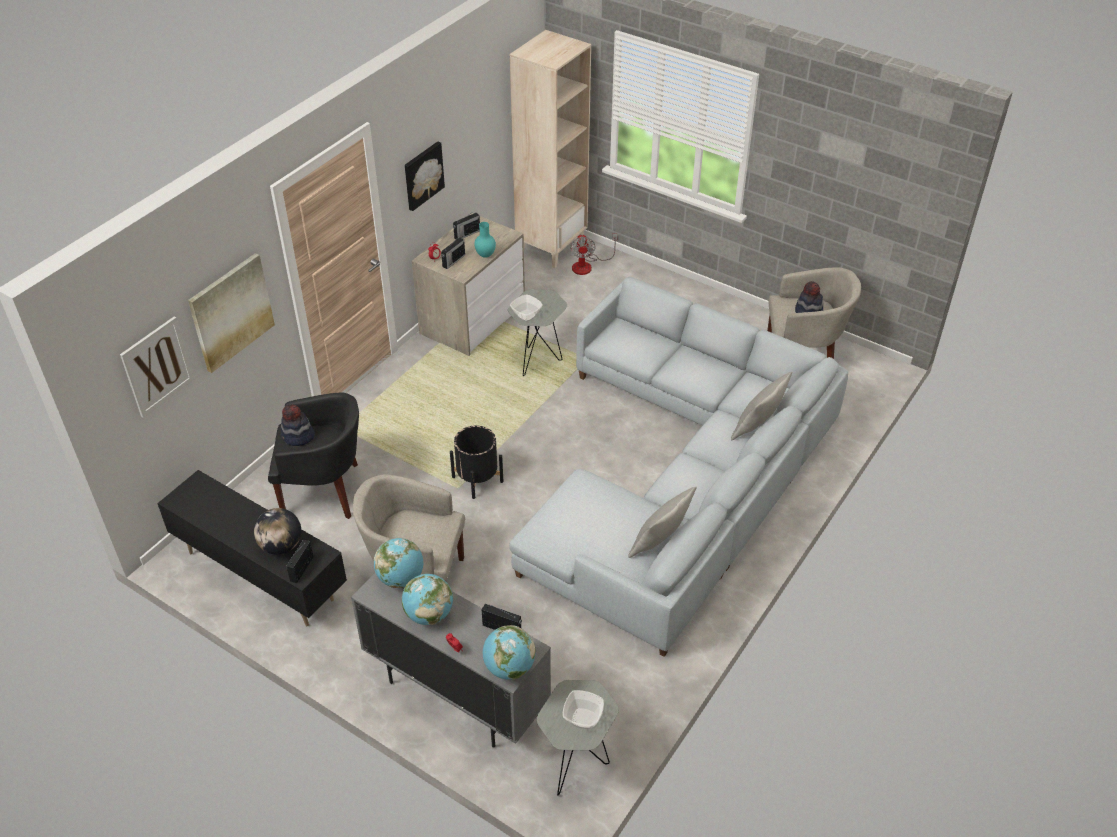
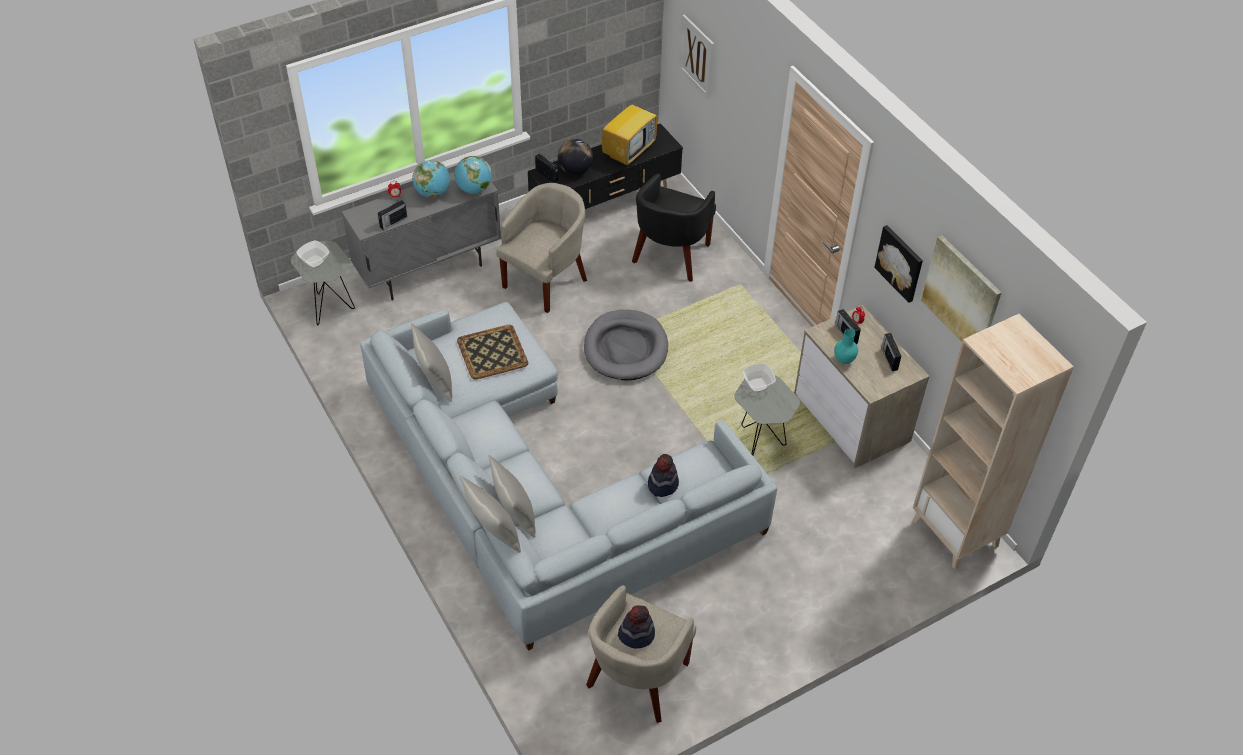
camera: 115 degrees right, 5 degrees up
(225, 511) = (628, 151): none -> television
(231, 312) = (741, 100): picture -> picture (961, 295)
(298, 436) = (686, 204): hat -> hat (662, 484)
(477, 479) = (626, 348): black planter -> grey dog bed
(509, 668) = (360, 215): globe -> none
(587, 265) = (904, 553): fan -> none
(592, 515) = (492, 351): none -> tray
(812, 394) = (493, 532): none -> grey pillow

